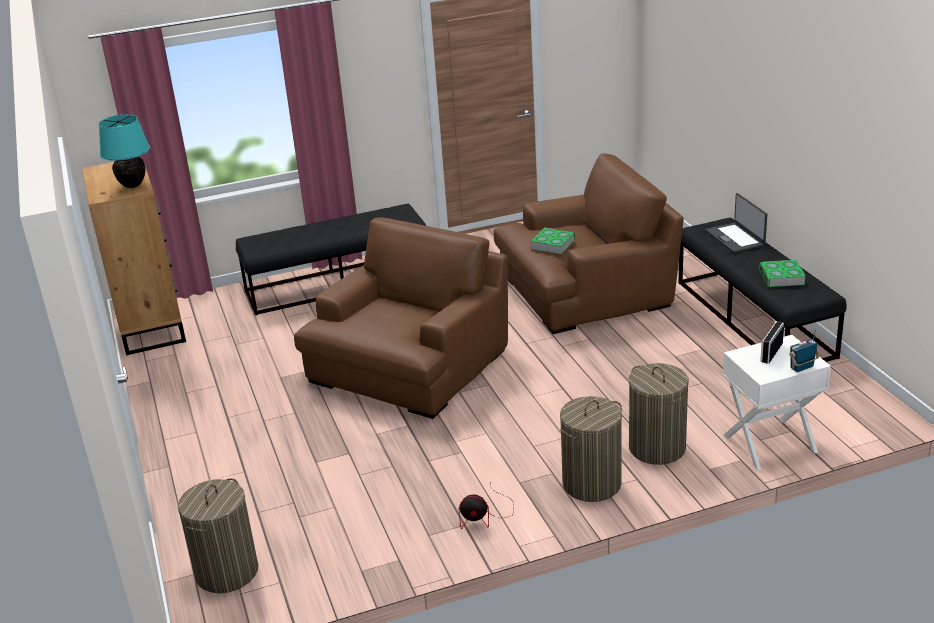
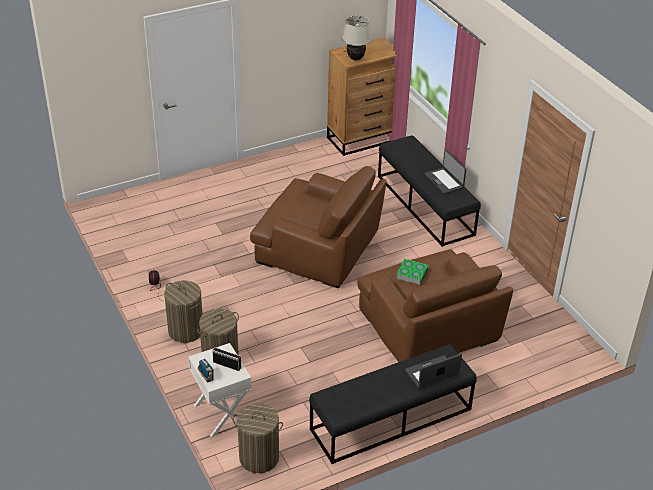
camera: 80 degrees right, 10 degrees up
(132, 185) = (355, 58): turquoise table lamp -> beige table lamp
(227, 572) = (127, 207): laundry basket -> laundry basket (259, 458)
(357, 220) = (444, 181): none -> laptop
(781, 277) = (363, 394): book -> none

